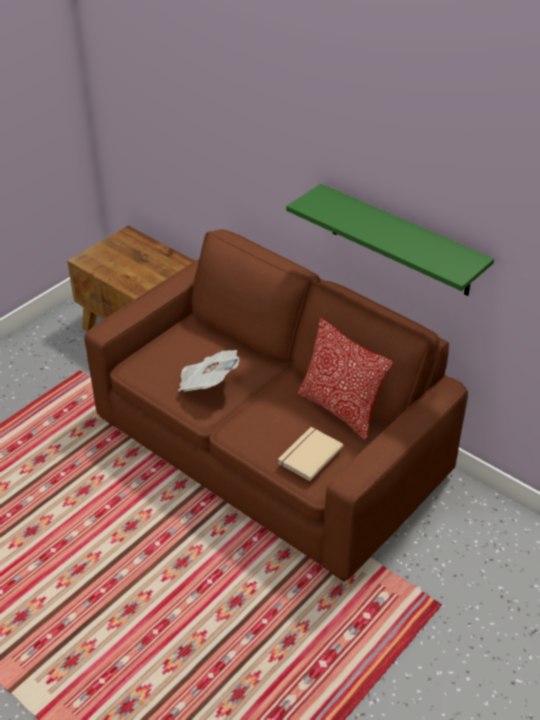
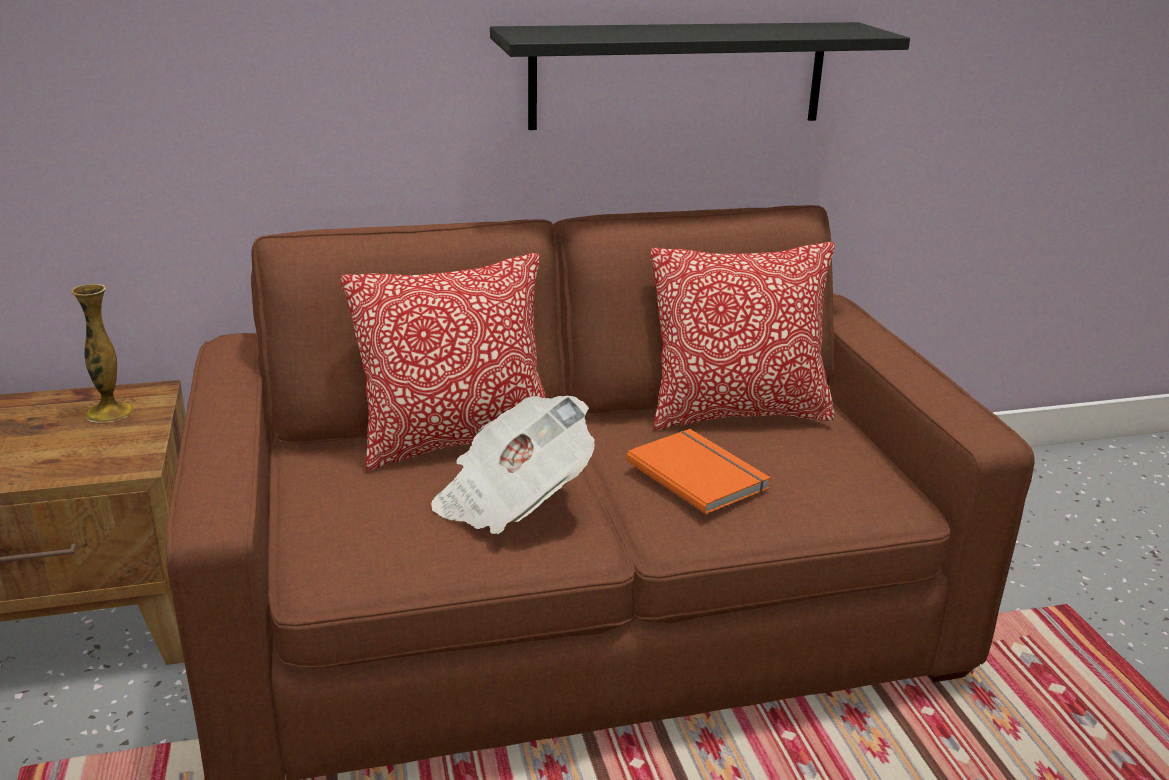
camera: 55 degrees left, 15 degrees down
(165, 266) = (110, 412): none -> vase
(234, 349) = (457, 440): none -> pillow
(274, 420) = (699, 473): none -> orange book
(308, 455) = (826, 477): beige book -> none
(400, 241) = (678, 75): green shelf -> black shelf

